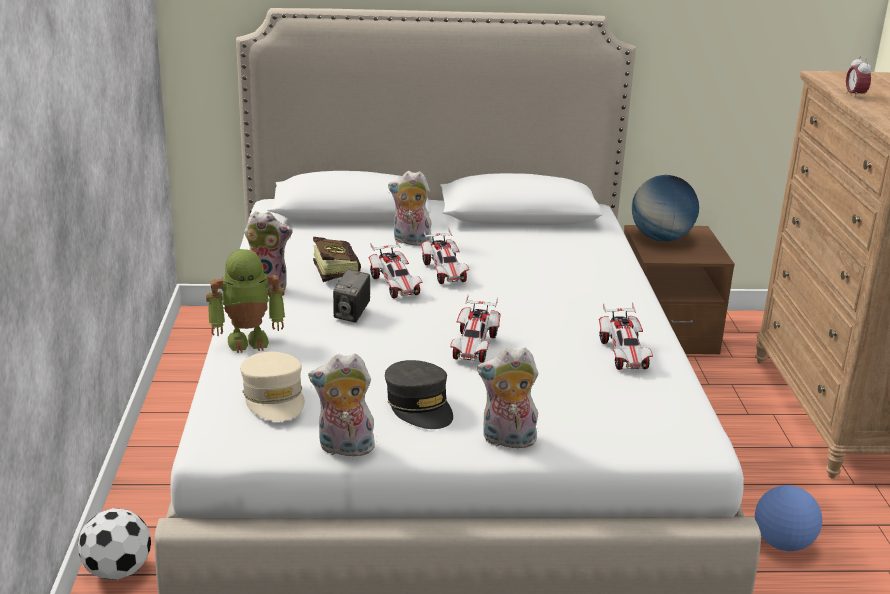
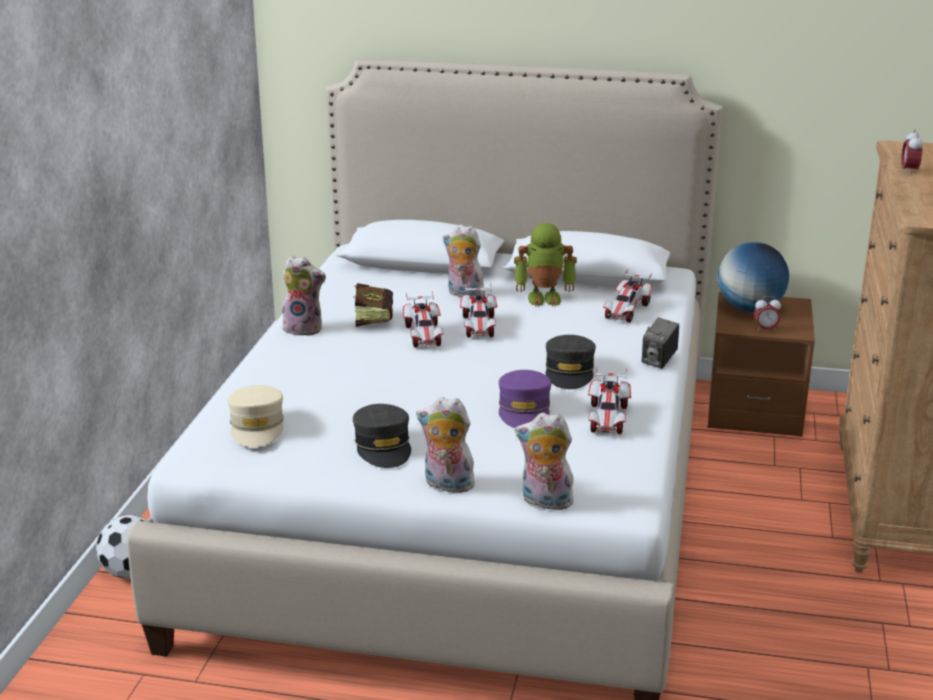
camera: 15 degrees right, 0 degrees up
(248, 339) = (263, 374): toy robot -> toy robot (544, 298)
(344, 449) = (297, 476): plush toy -> plush toy (544, 502)
(352, 314) = (368, 359): camera -> camera (659, 361)
(474, 347) = (466, 398): toy car -> toy car (626, 311)
(538, 353) = (524, 410): none -> purple cap
(559, 311) = (569, 372): none -> grey cap
(686, 256) = (765, 329): none -> alarm clock
(783, 544) = (768, 628): football -> none

